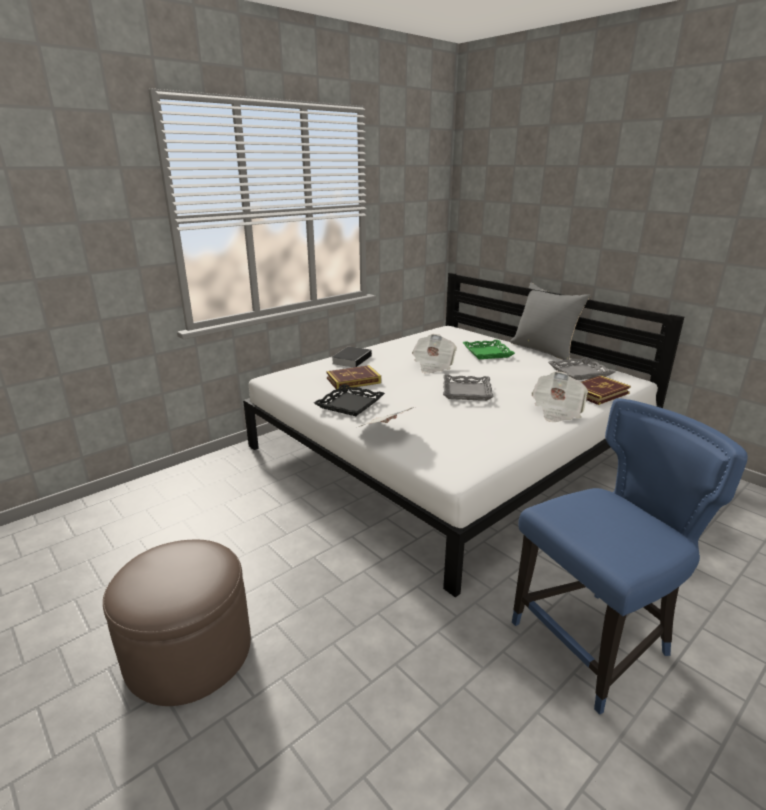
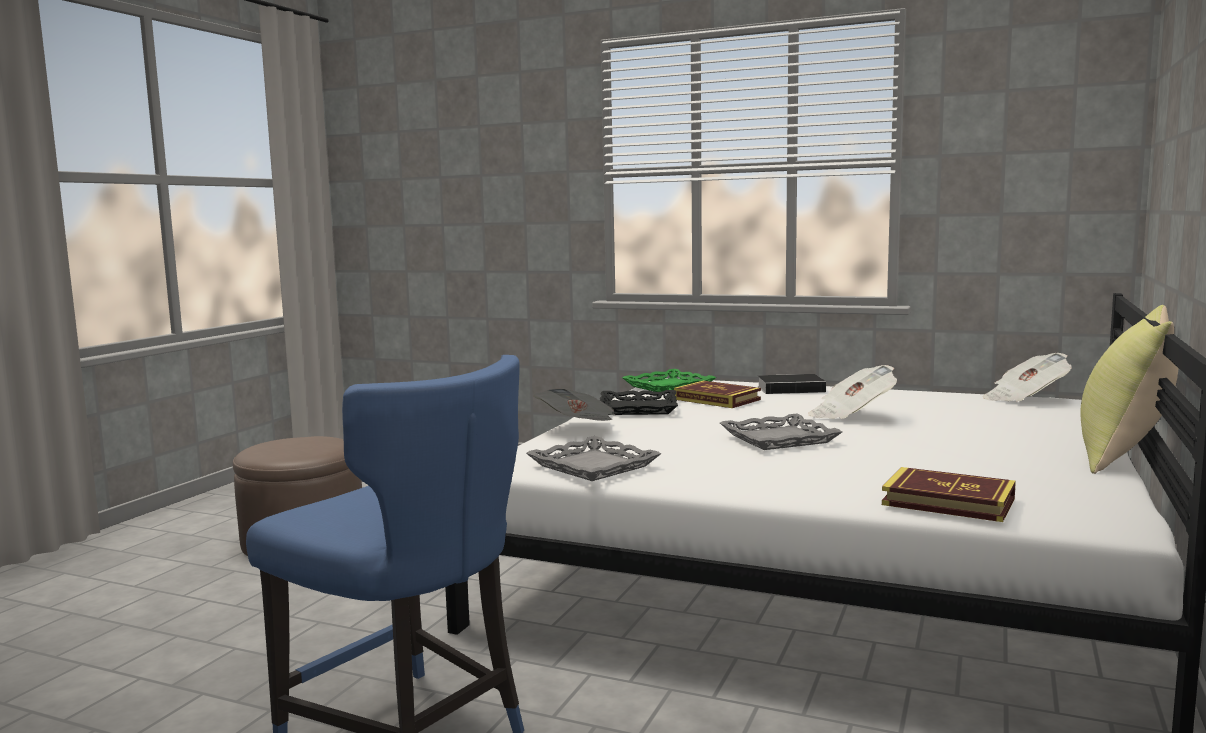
camera: 65 degrees right, 15 degrees down
(488, 353) = (996, 430): green tray -> green tray (669, 386)
(544, 350) = (1123, 455): grey pillow -> yellow pillow
(557, 411) = (799, 486): newspaper -> newspaper (1024, 399)
(579, 372) = (1035, 481): grey tray -> grey tray (594, 466)

